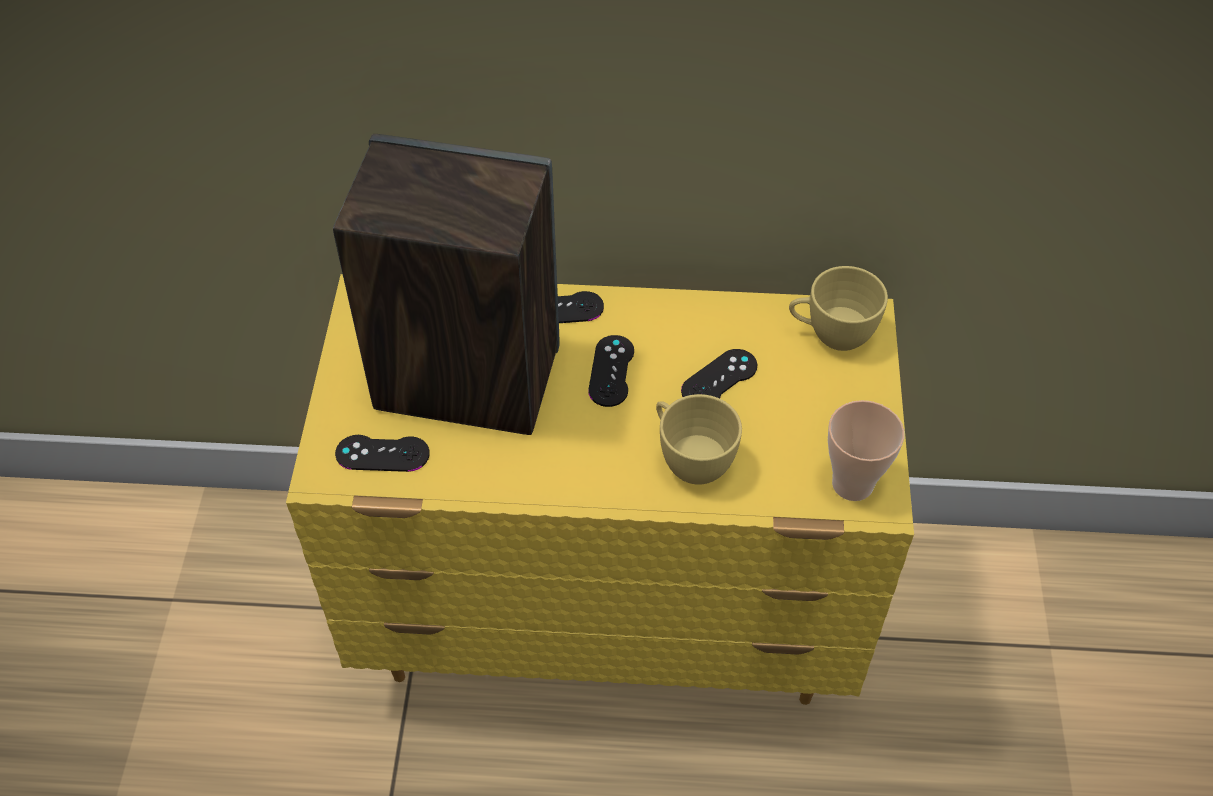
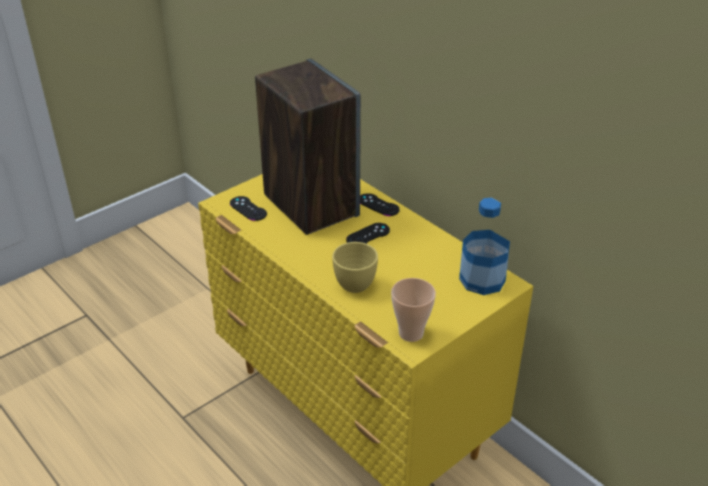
camera: 45 degrees right, 15 degrees down
(719, 379) = (408, 264): black game controller -> none
(831, 334) = (482, 280): yellow cup -> bottle

